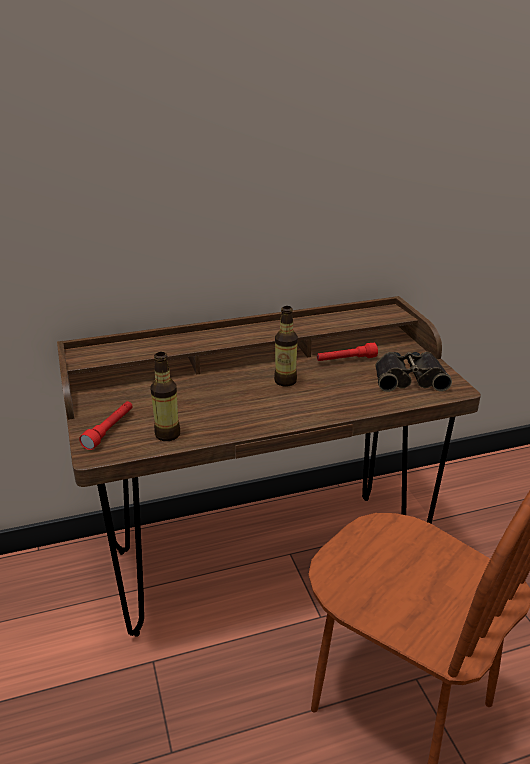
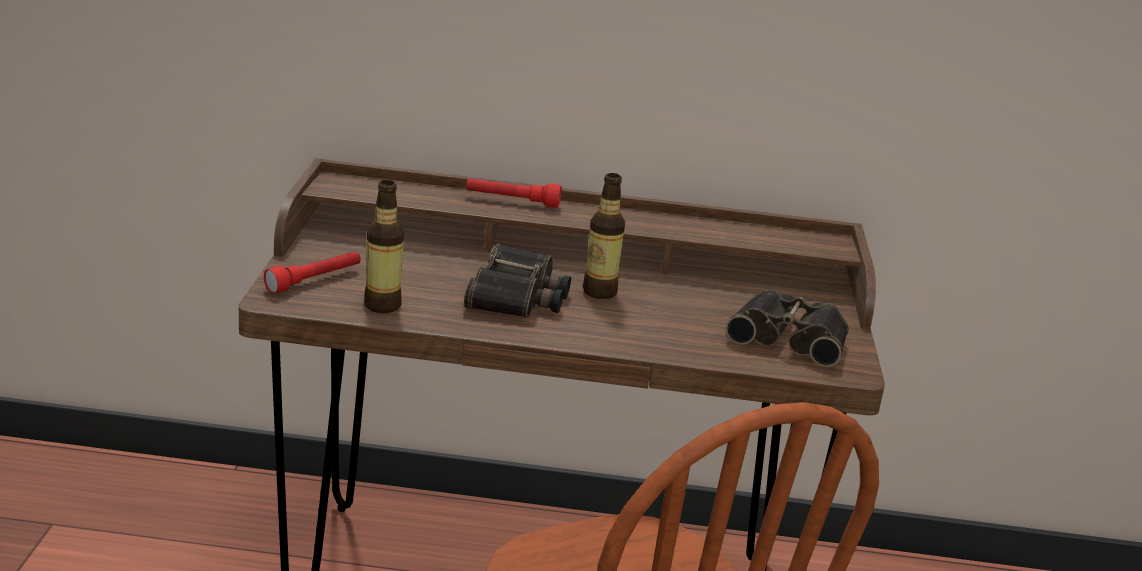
camera: 20 degrees right, 5 degrees down
(243, 400) = (518, 297): none -> binoculars
(346, 360) = (716, 291): red flashlight -> red flashlight (512, 201)

